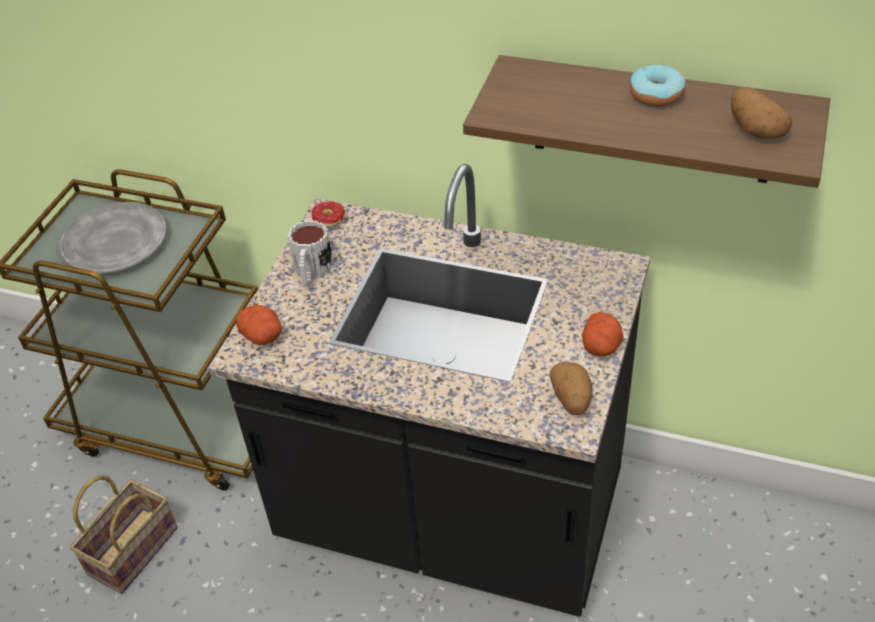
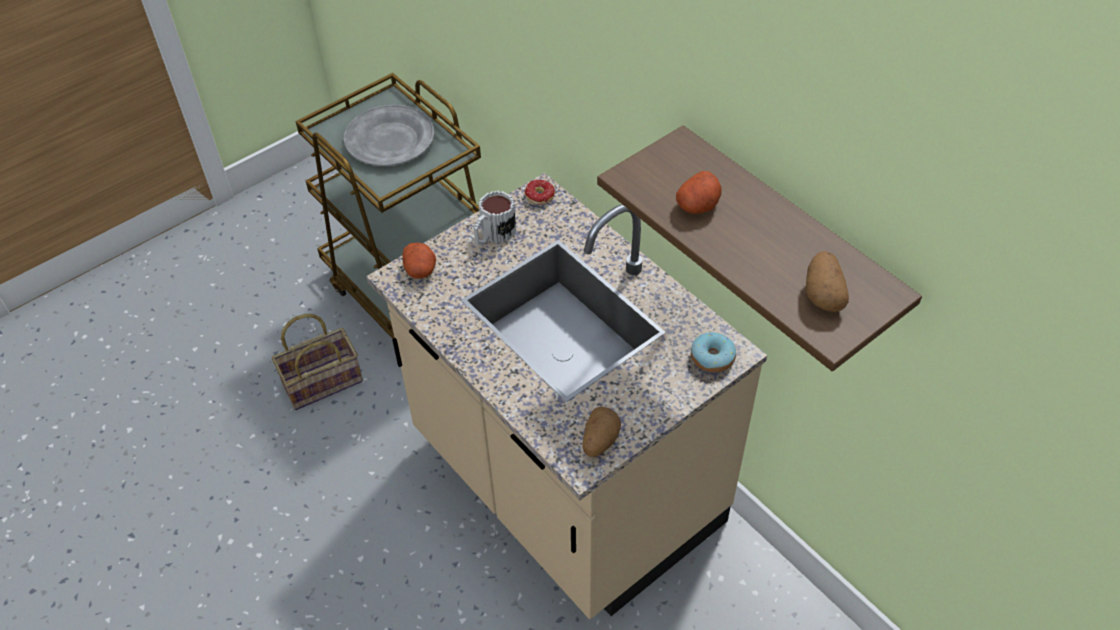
camera: 30 degrees right, 5 degrees up
(452, 514) = (564, 483): black counter -> beige counter
(601, 346) = (659, 411): potato -> potato (698, 205)
(656, 95) = (773, 222): donut -> donut (712, 358)

